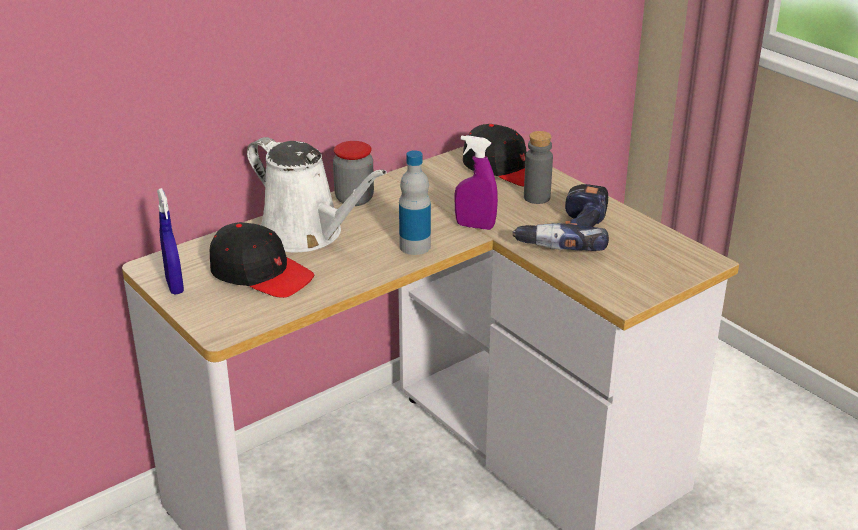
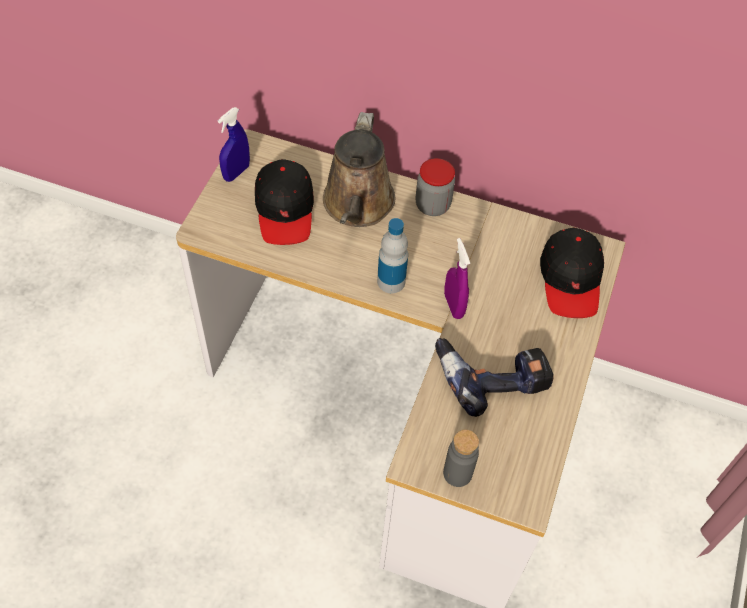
camera: 55 degrees right, 25 degrees up
(307, 234) = (357, 206): white watering can -> brown watering can
(536, 197) = (537, 326): grey bottle -> grey bottle (457, 473)

